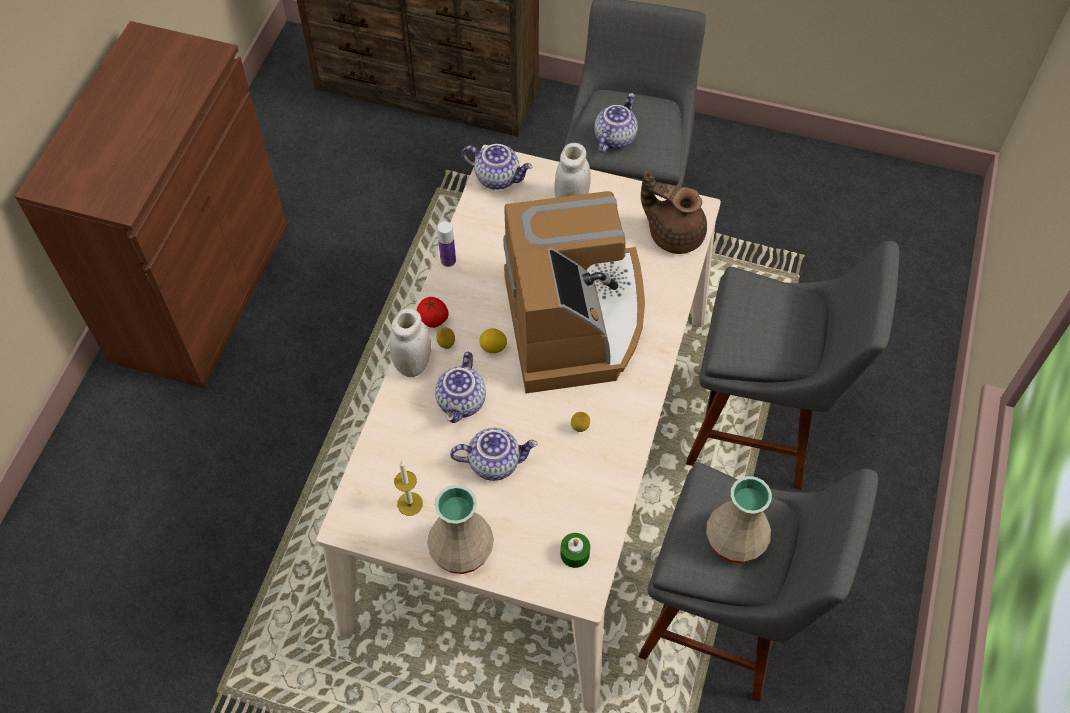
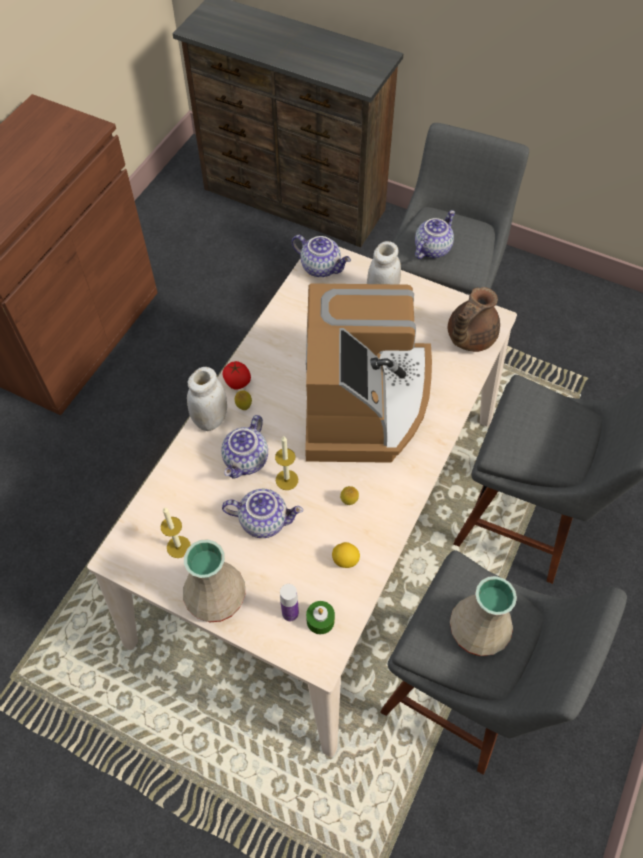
camera: 10 degrees right, 0 degrees up
(448, 260) = (262, 332): bottle -> bottle (290, 613)
(493, 347) = (285, 415): lemon -> lemon (345, 560)
(509, 416) = (287, 480): none -> candle
(674, 233) = (469, 337): brown teapot -> brown teapot turned 90 degrees counterclockwise

